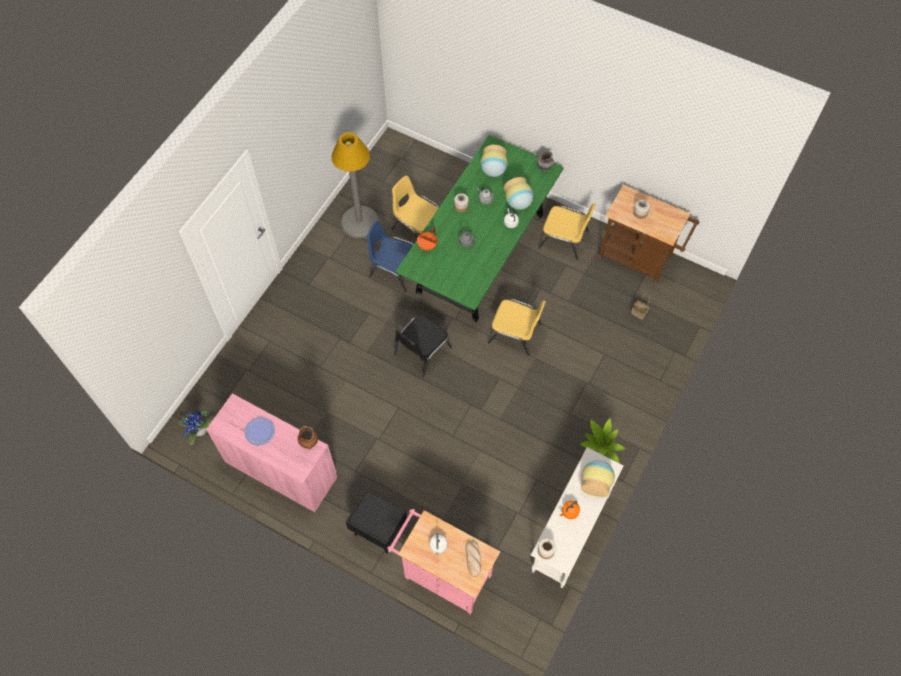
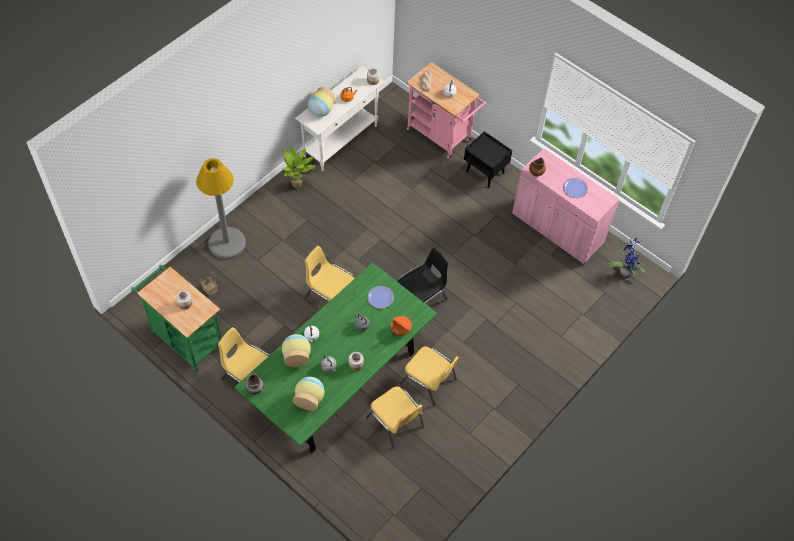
camera: 170 degrees left, 5 degrees down
(359, 222) = (456, 442): grey floor lamp -> grey floor lamp (227, 243)
(395, 269) = (429, 381): blue chair -> yellow chair
(456, 273) = (380, 297): none -> plate
(639, 260) = (185, 338): brown cart -> green cart

